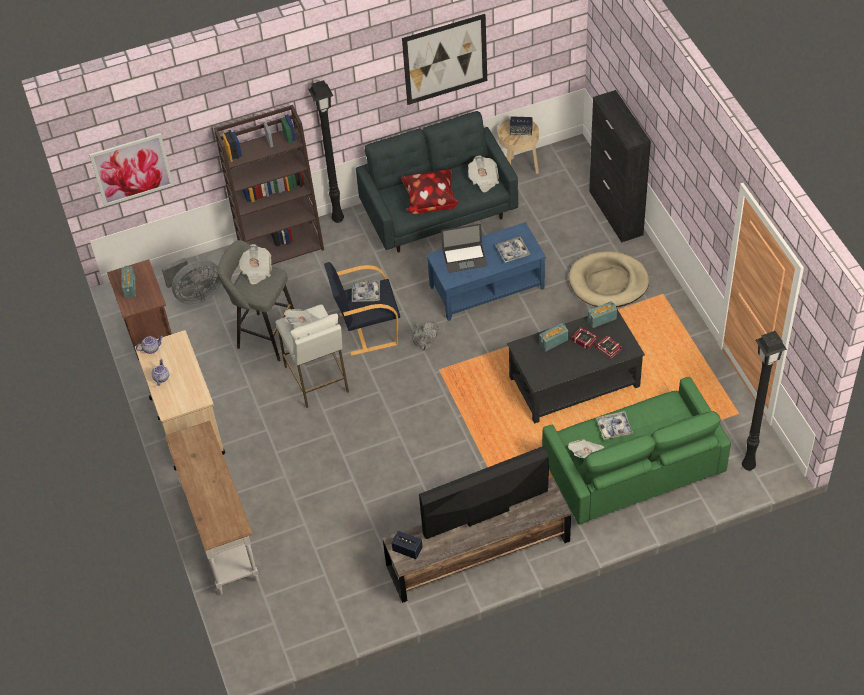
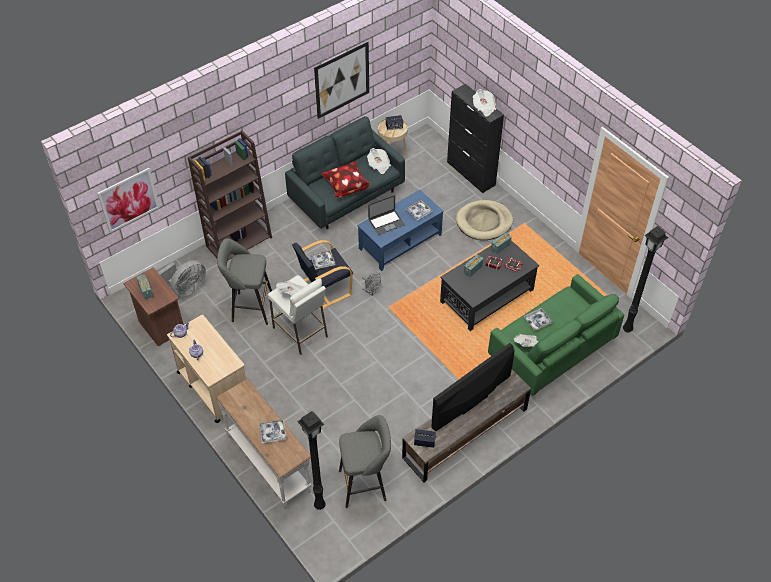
camera: 20 degrees left, 0 degrees up
(216, 494) = (273, 433): none -> tray
(256, 271) = (242, 259): newspaper -> newspaper (484, 108)
(329, 588) = (365, 485): none -> grey stool
(338, 218) = (274, 213): black floor lamp -> black floor lamp (320, 504)

